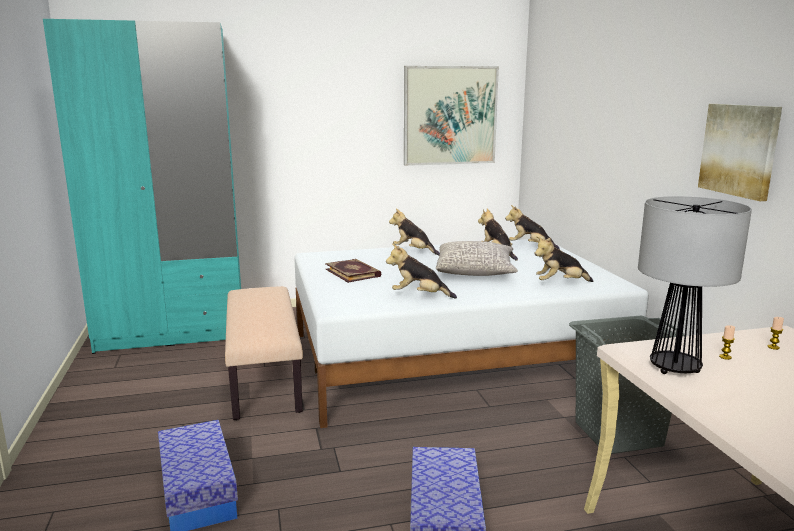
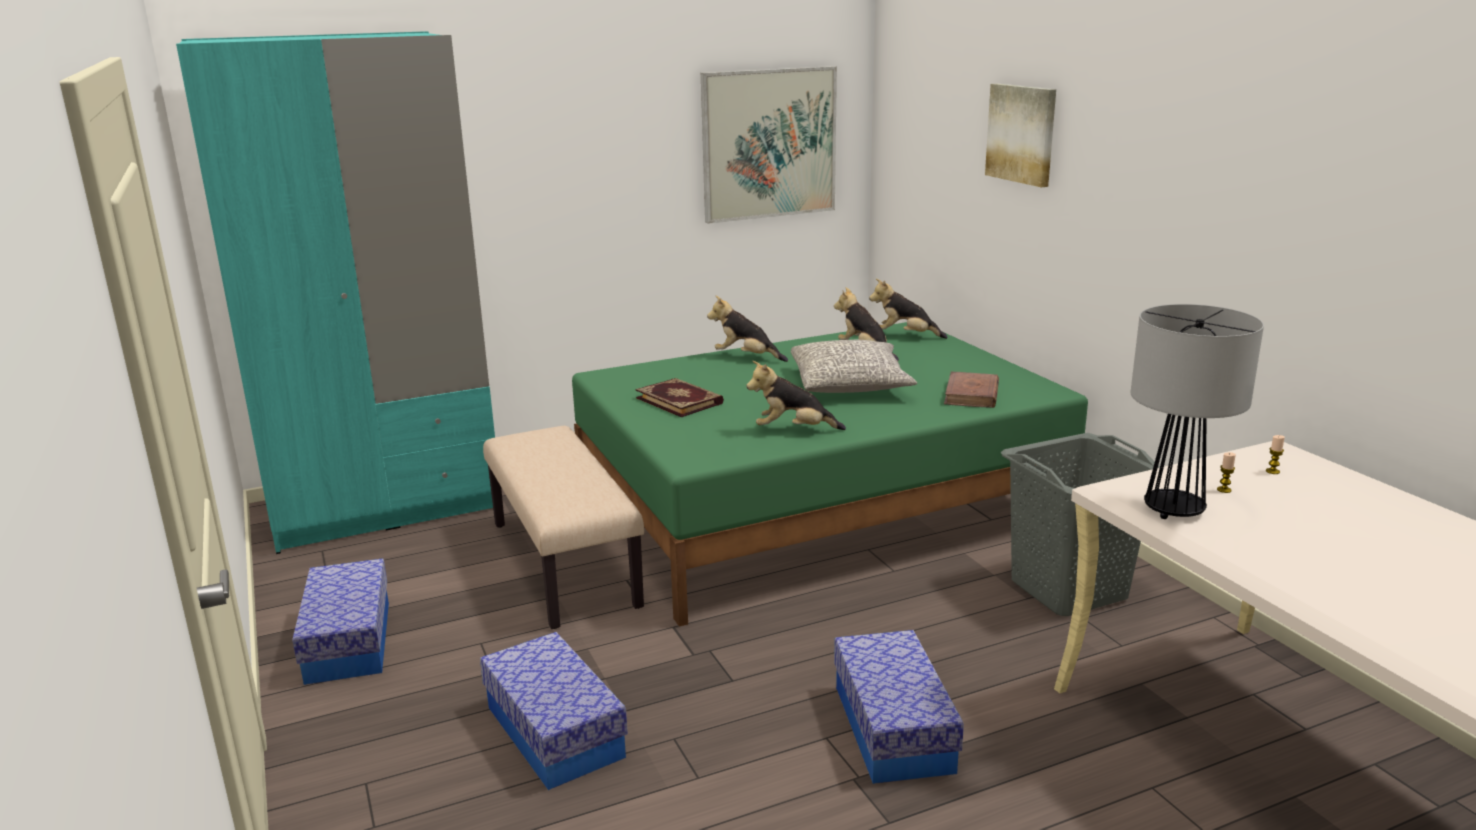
camera: 10 degrees left, 5 degrees up
(101, 413) = (348, 641): none -> storage box
(452, 359) = (819, 508): white bed -> green bed
(560, 283) = (971, 394): plush toy -> brown book
(740, 150) = (1212, 217): picture -> picture (1022, 134)

